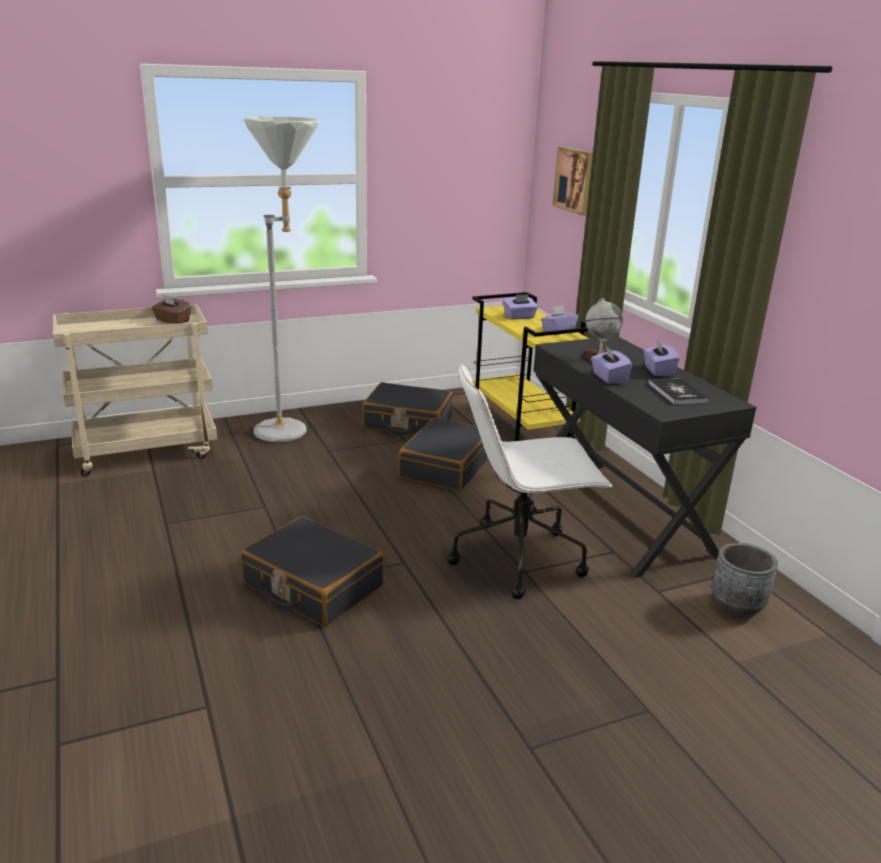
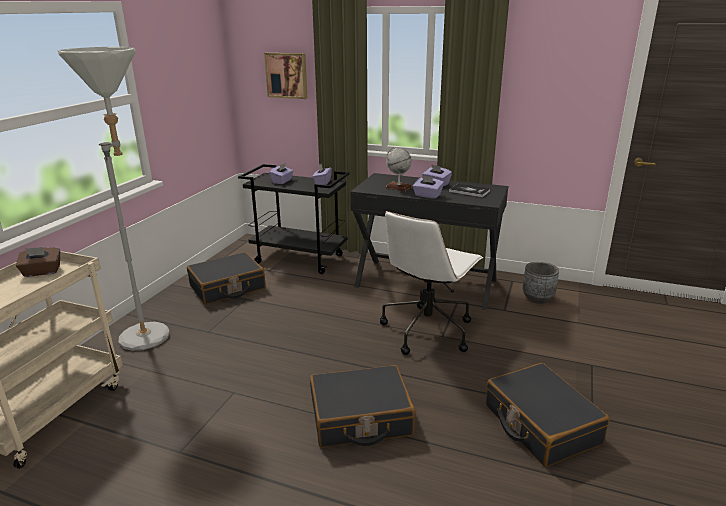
camera: 45 degrees left, 0 degrees up
(445, 466) = (300, 303): black suitcase -> black suitcase (540, 424)
(522, 427) = (300, 259): yellow cart -> black cart

